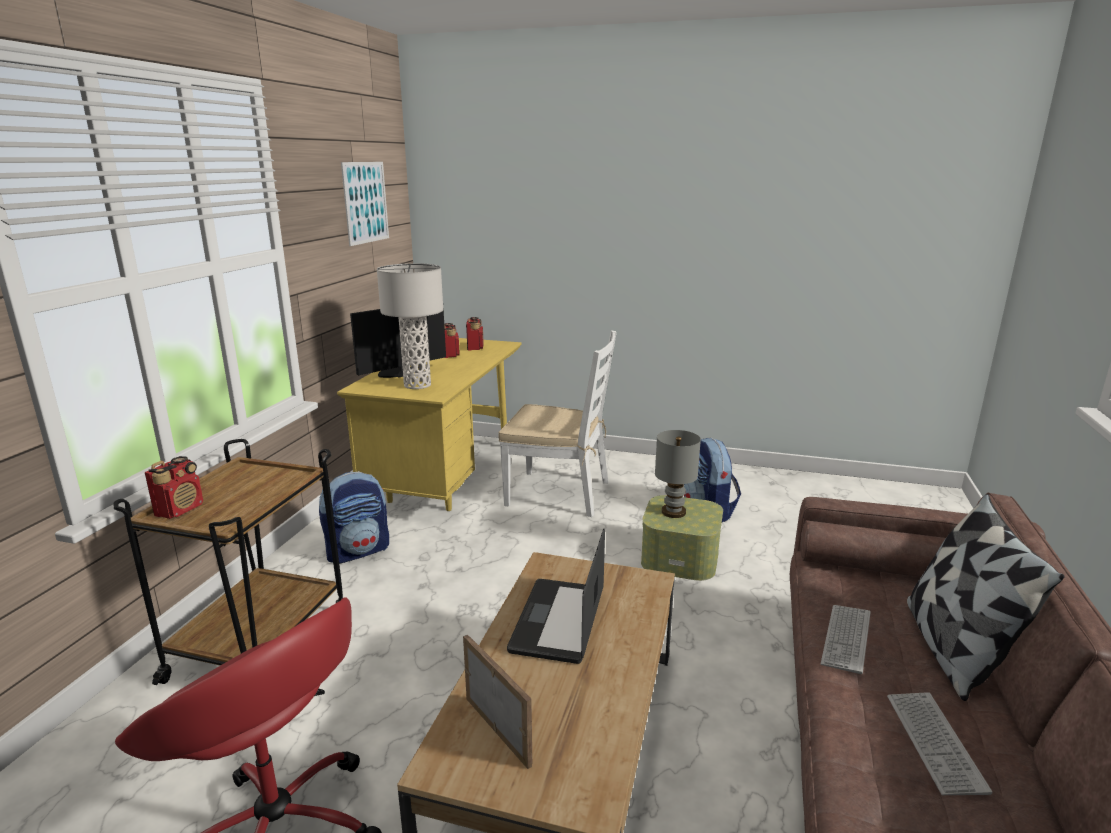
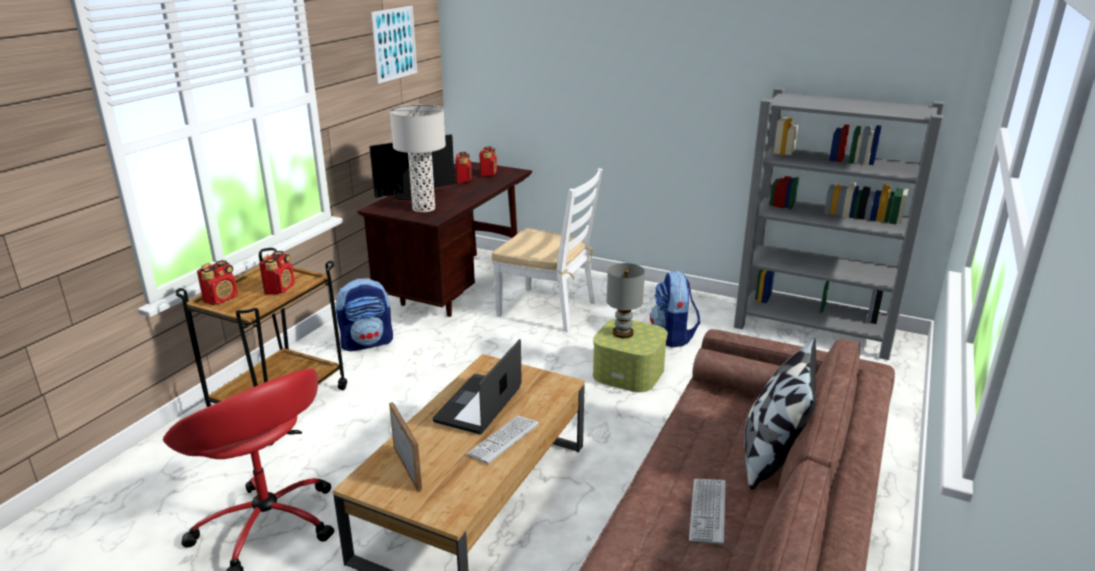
camera: 10 degrees right, 5 degrees up
(261, 490) = (280, 289): none -> radio
(446, 477) = (456, 287): yellow desk -> brown desk
(846, 639) = (690, 439): keyboard -> keyboard (503, 440)
(848, 491) = (813, 328): none -> grey bookcase

